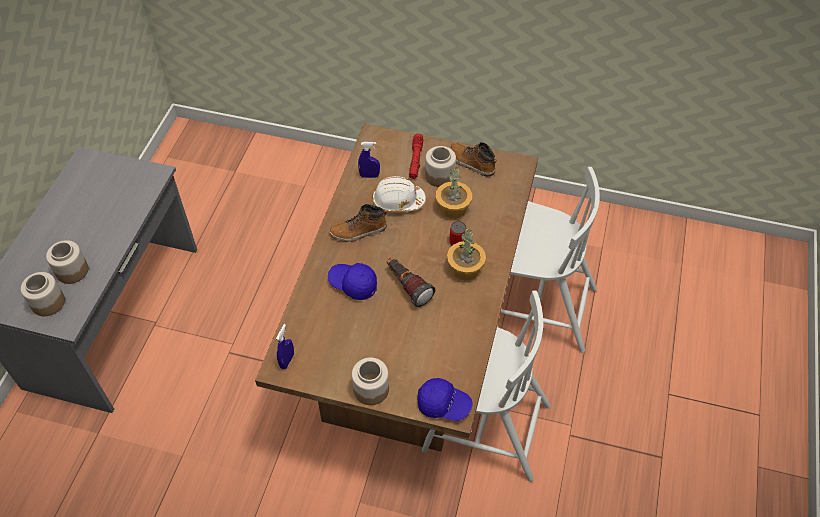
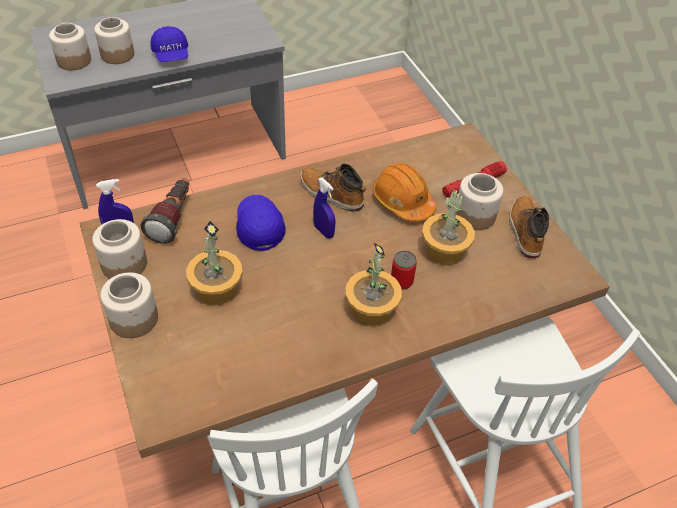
camera: 50 degrees right, 5 degrees down
(319, 372) = (125, 264): none -> jar
(369, 176) = (410, 162): blue spray bottle -> blue spray bottle (324, 231)
(384, 334) = (216, 289): none -> potted plant
(397, 201) = (402, 201): white hard hat -> orange hard hat
(407, 287) = (297, 273): flashlight -> flashlight (173, 219)
(443, 404) = (161, 399): blue cap -> blue cap (171, 55)

